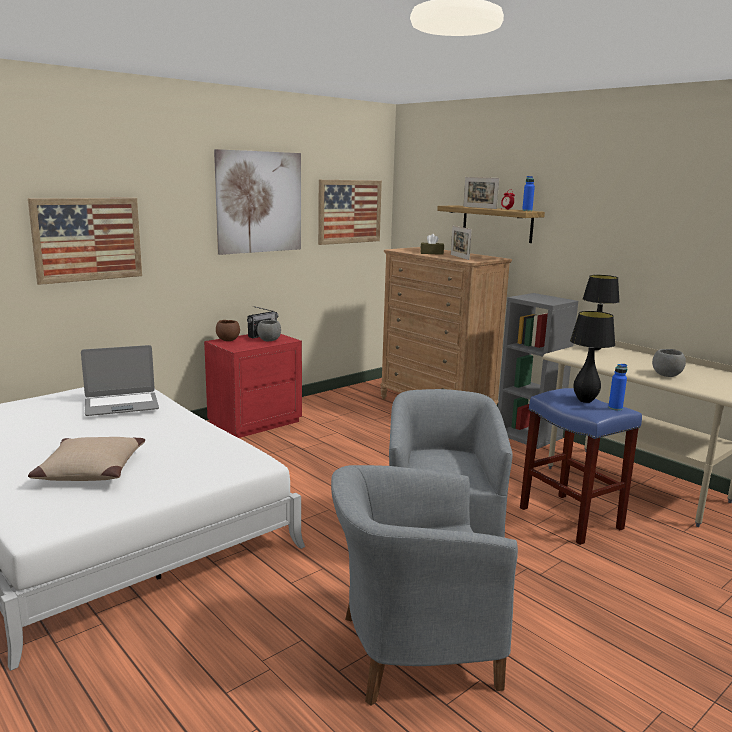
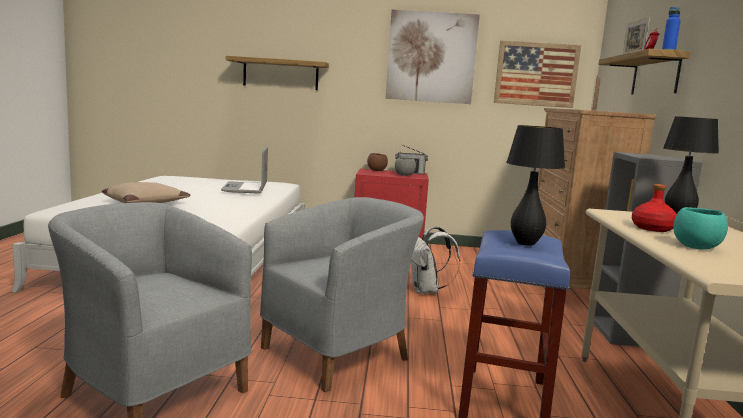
camera: 45 degrees right, 5 degrees down
(87, 239) = (280, 74): picture -> shelf
(121, 405) = (245, 188): laptop -> laptop turned 60 degrees clockwise
(374, 455) = (427, 291): none -> white backpack
(431, 253) = (579, 109): brown tissue box -> none
(615, 408) = (533, 252): blue bottle -> none
(616, 364) = (652, 228): none -> red bottle
(666, 375) = (695, 247): grey bowl -> turquoise bowl

